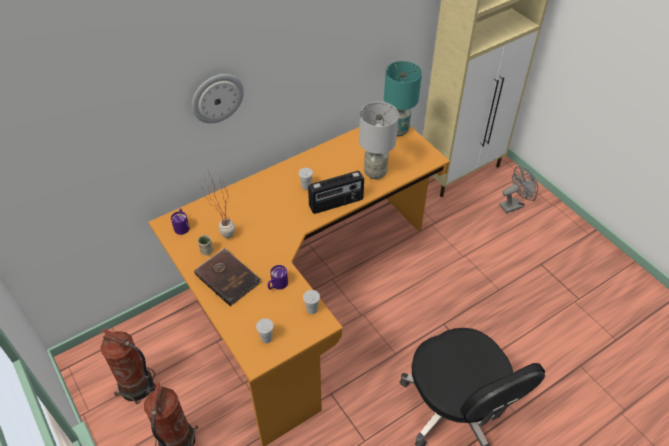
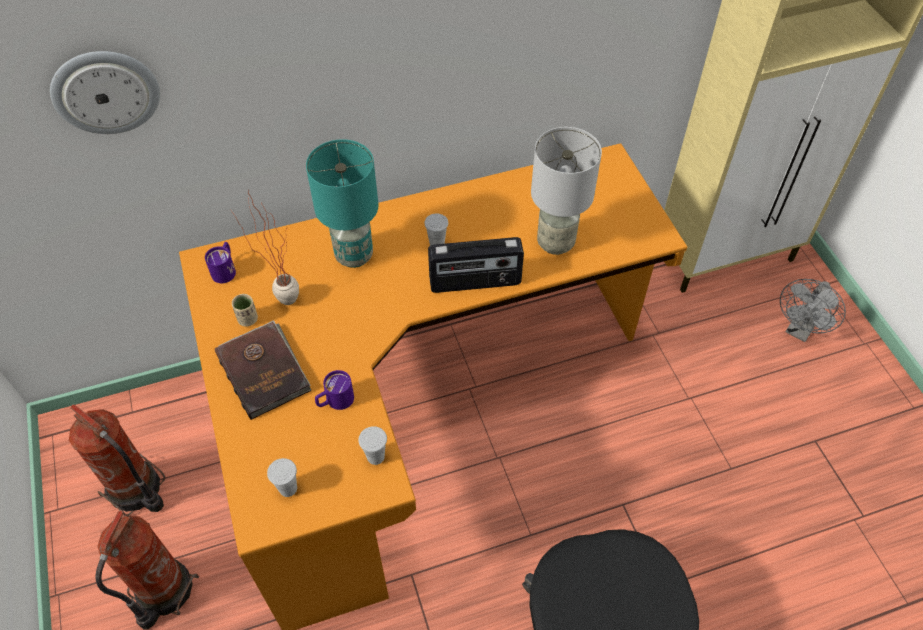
camera: 15 degrees right, 5 degrees up
(217, 98) = (300, 75): wall clock -> wall clock (105, 91)
(398, 130) = (617, 177): turquoise table lamp -> turquoise table lamp (354, 255)
(514, 205) = (799, 330): grey fan -> grey fan turned 135 degrees clockwise

